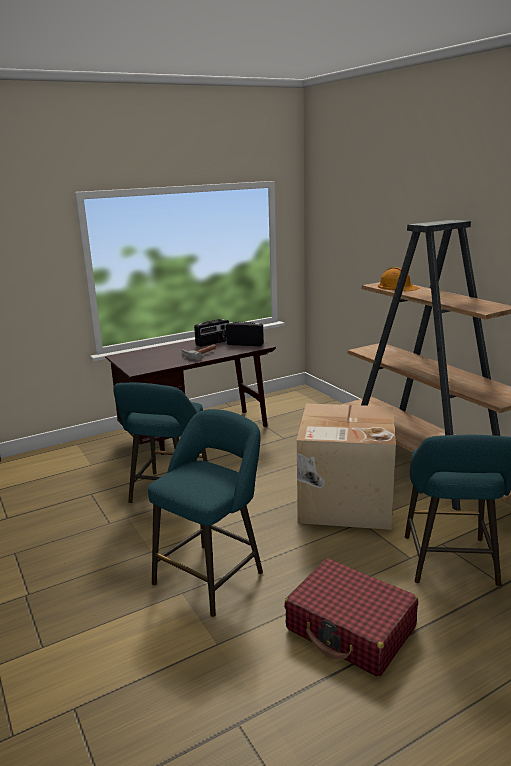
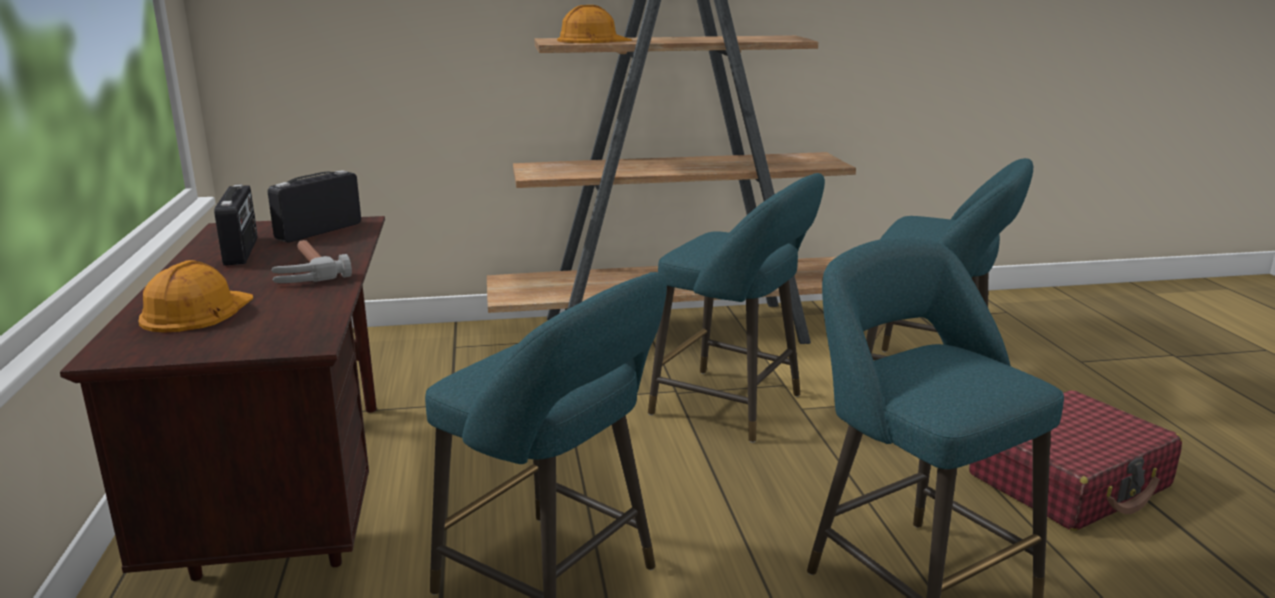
camera: 70 degrees left, 0 degrees up
(154, 354) = (196, 311): none -> orange hard hat
(344, 502) = (734, 407): cardboard box -> turquoise stool

